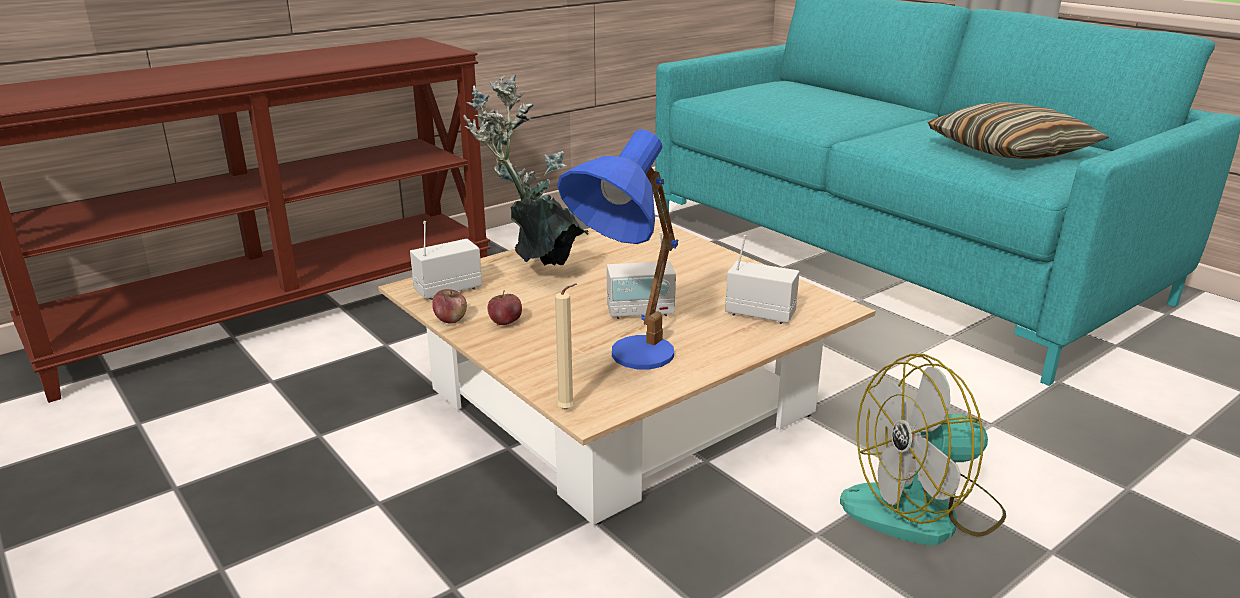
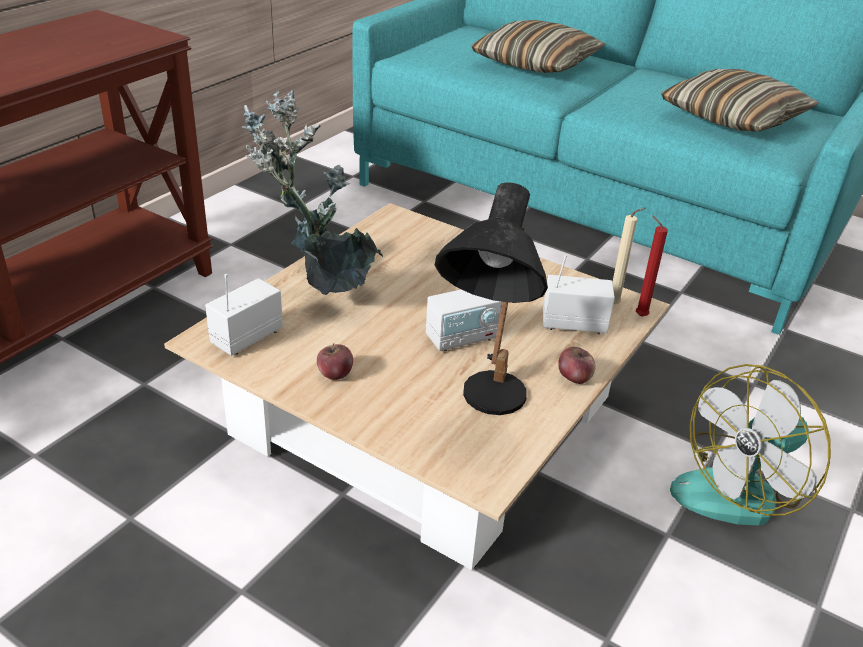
camera: 20 degrees left, 10 degrees up
(451, 319) = (274, 379): apple -> apple (574, 377)
(568, 410) = (465, 481): beige candle -> beige candle (615, 304)
(625, 362) = (484, 408): blue table lamp -> black table lamp
(826, 105) = (536, 63): none -> pillow
(834, 315) = (639, 315): none -> red candle

